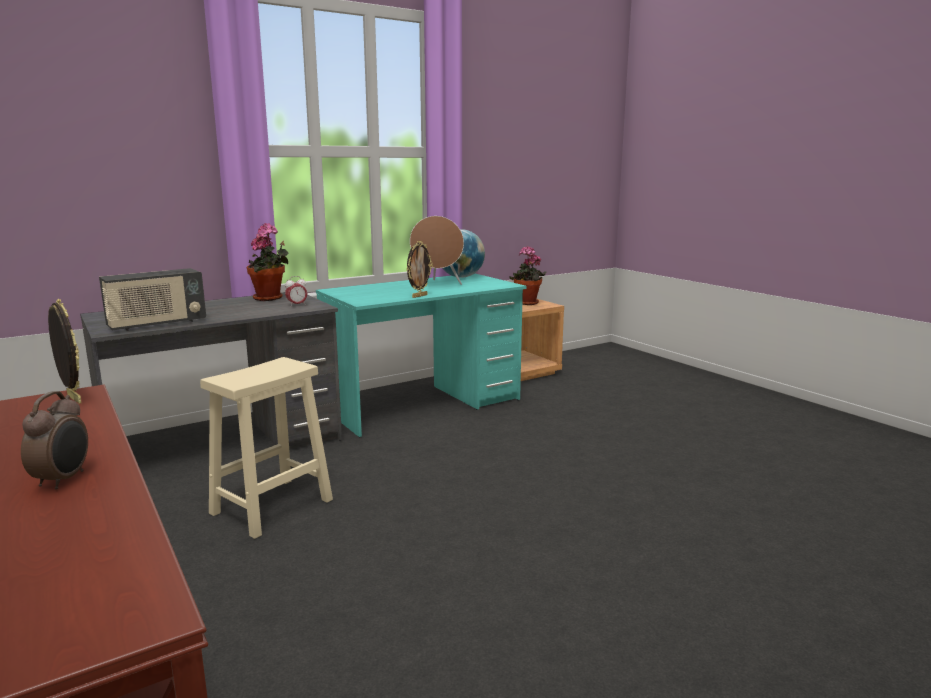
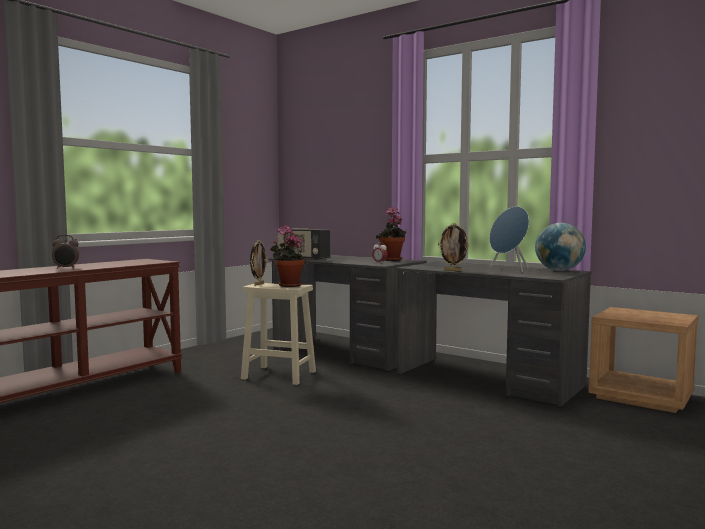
camera: 70 degrees right, 10 degrees down
(72, 399) = (156, 261): picture frame -> picture frame (258, 284)
(424, 405) = (488, 380): turquoise desk -> grey desk
(437, 284) = (509, 270): brown speaker -> blue speaker
(527, 303) = (656, 317): potted plant -> potted plant (288, 285)

